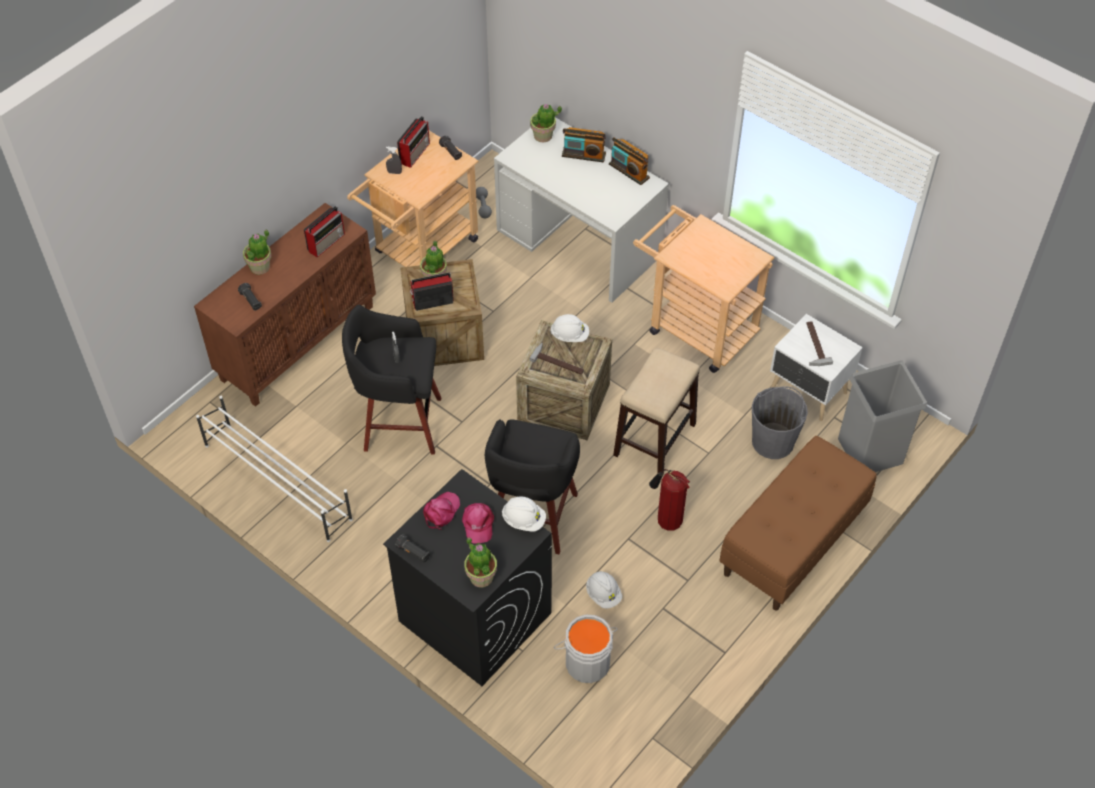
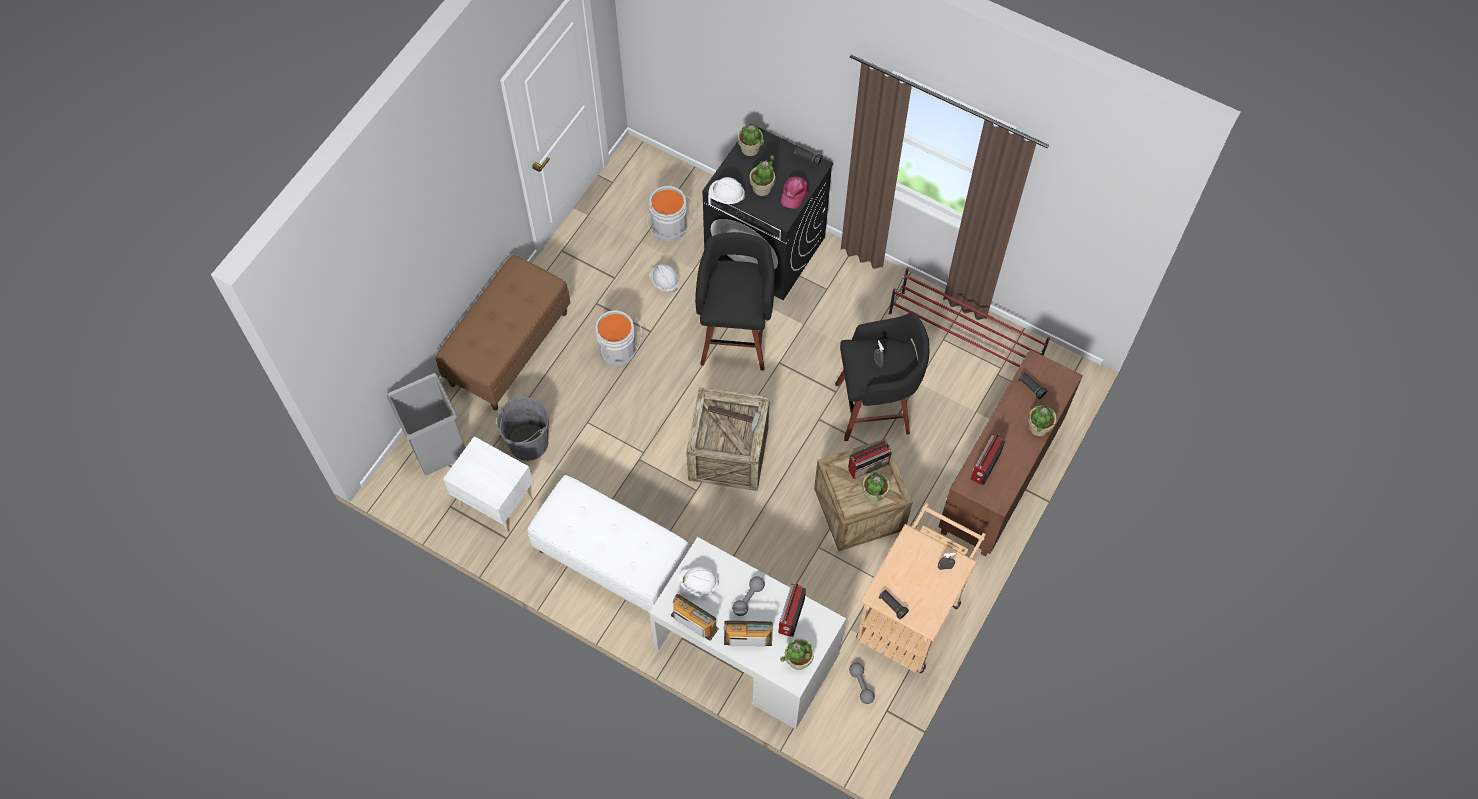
camera: 170 degrees right, 10 degrees up
(277, 481) = (965, 337): white shoe rack -> red shoe rack
(415, 152) = (931, 599): radio -> radio (790, 616)
(478, 524) = (762, 188): pink cap -> potted plant
(569, 335) = (727, 448): white hard hat -> white hard hat (698, 584)
(577, 181) = (748, 598): none -> grey dumbbell
(654, 440) = (638, 427): stool -> none
(666, 521) = (619, 352): fire extinguisher -> grey bucket
(695, 327) = (611, 560): beige cart -> white bench
(813, 344) = (490, 474): hammer -> none

